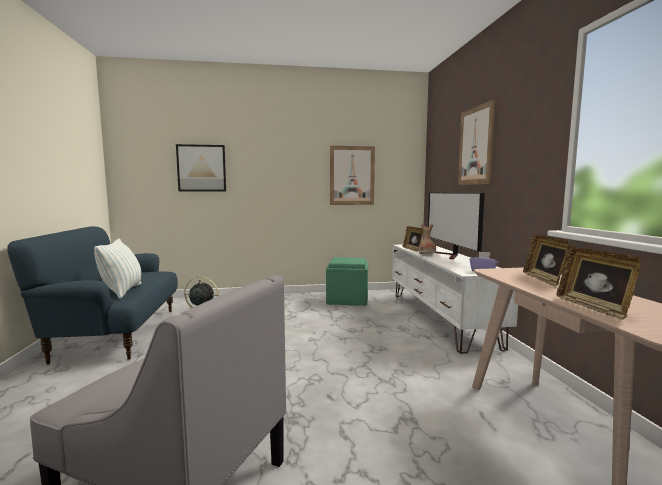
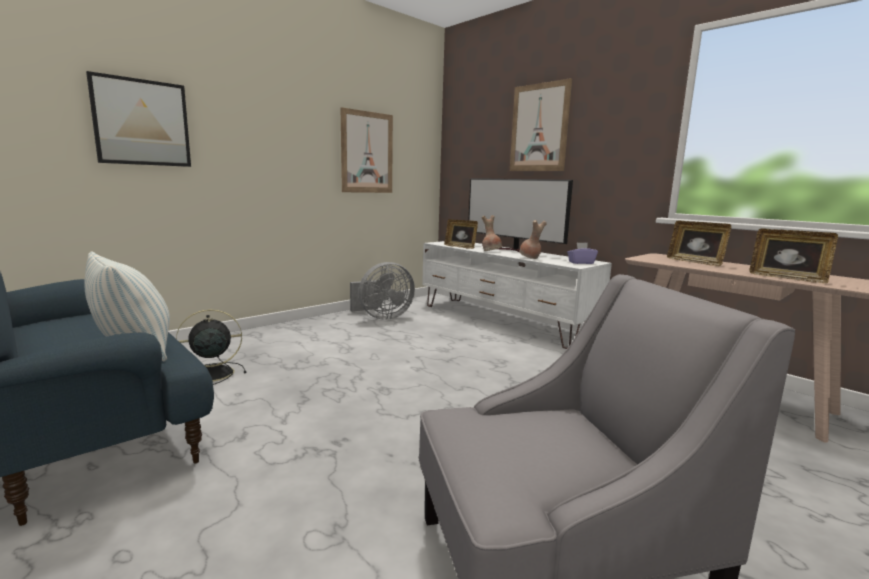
camera: 35 degrees left, 5 degrees up
(348, 299) = (382, 317): green ottoman -> grey fan
(445, 263) = (530, 258): none -> brown vase

